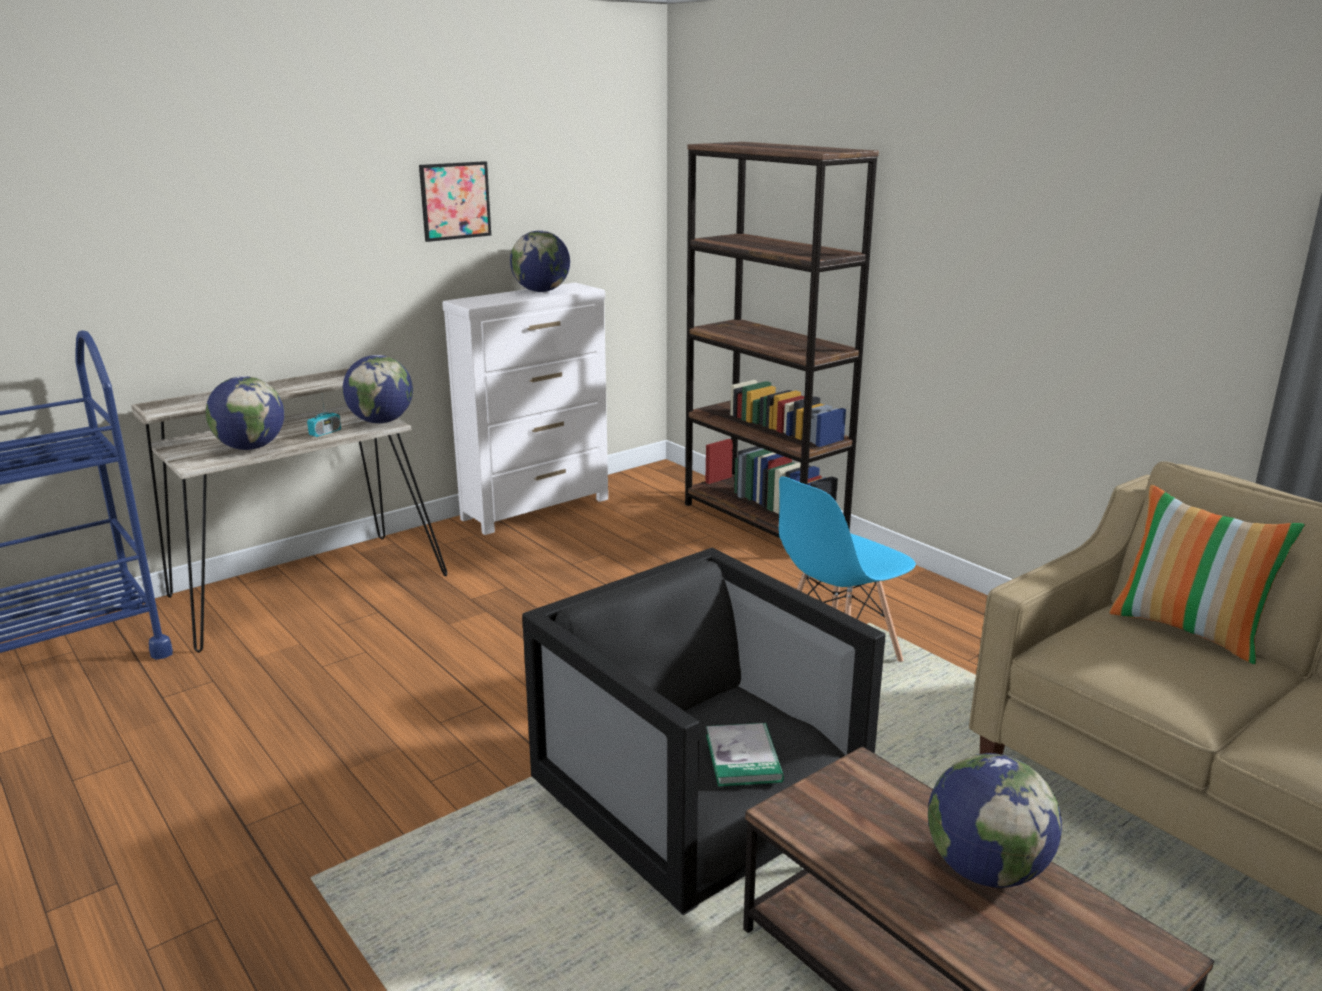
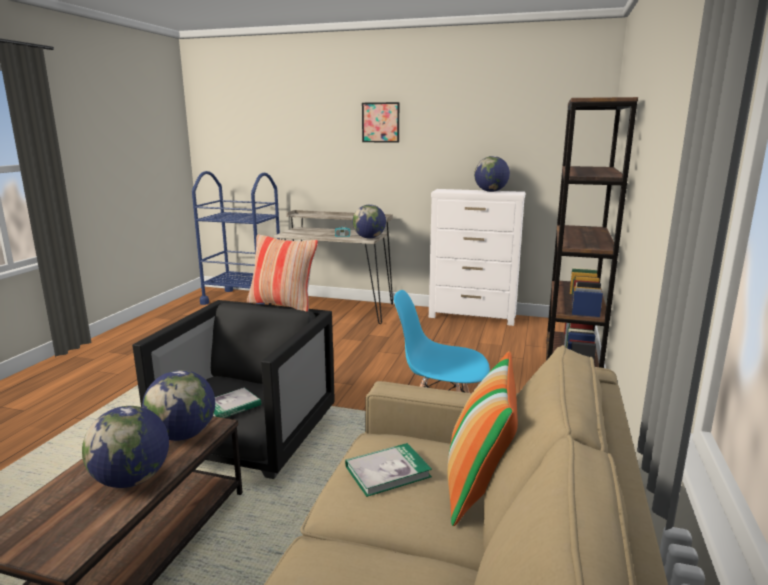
camera: 55 degrees right, 5 degrees down
(250, 447) = (310, 234): globe -> globe (183, 435)
(455, 201) = (454, 136): picture -> picture (380, 122)
(638, 569) = (282, 304): none -> pillow
(1147, 663) = (387, 471): none -> book

